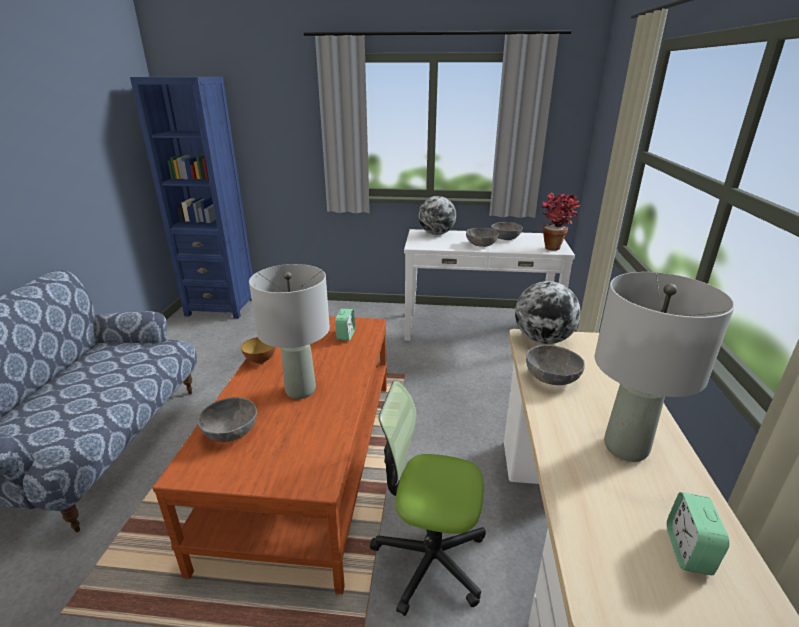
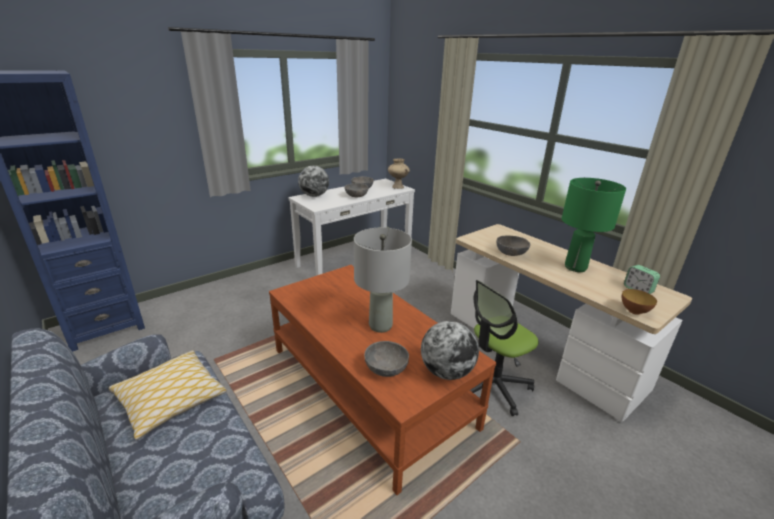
camera: 45 degrees left, 0 degrees up
(117, 368) = (171, 400): none -> pillow
(260, 361) = (320, 324): bowl -> bowl (634, 311)
(346, 335) = (345, 283): alarm clock -> none
(542, 339) = (477, 238): globe -> globe (446, 372)
(555, 247) = (397, 187): potted plant -> beige vase
(626, 447) = (575, 267): grey table lamp -> green table lamp

